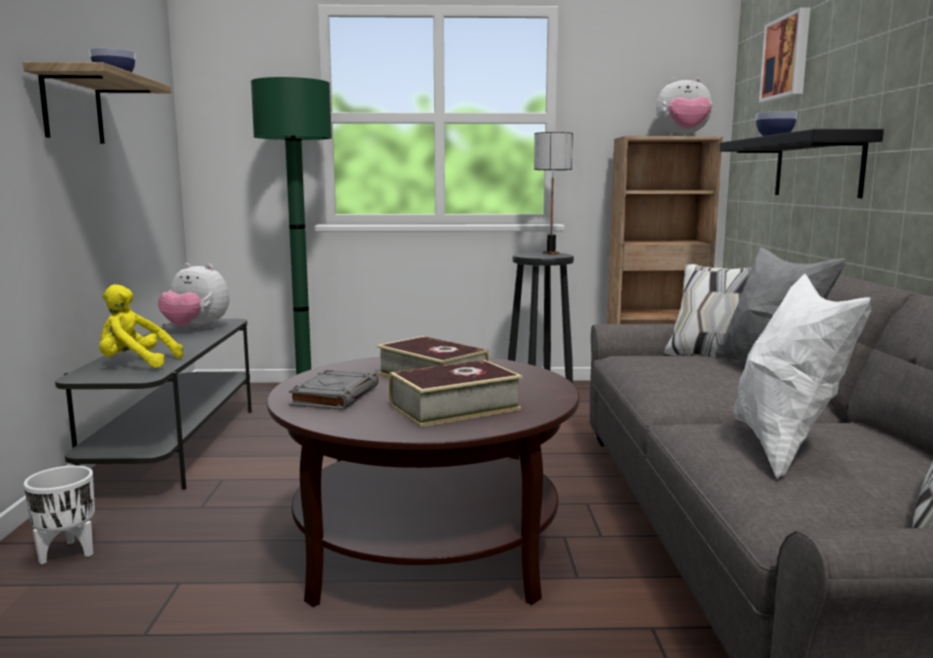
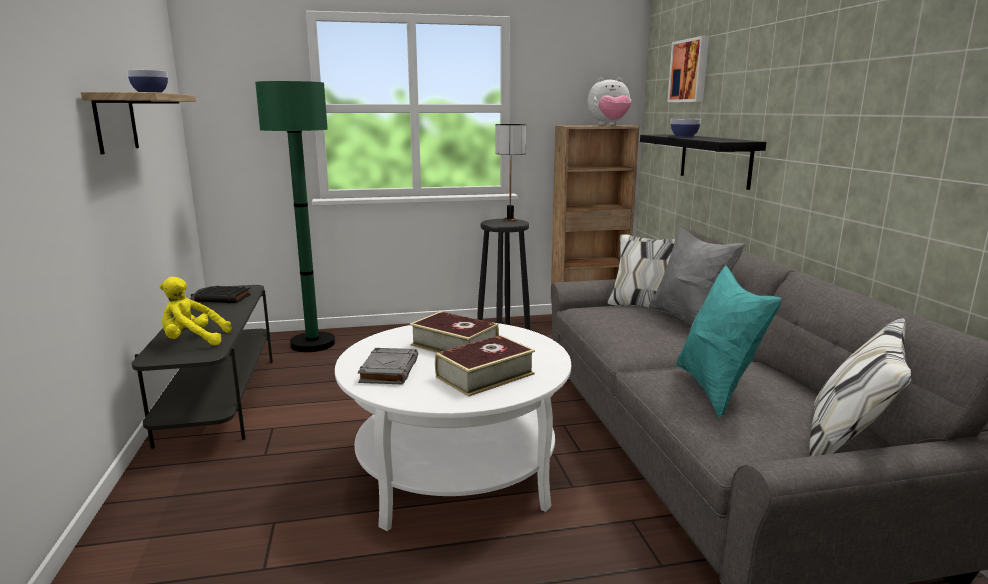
camera: 10 degrees left, 5 degrees up
(66, 553) = (168, 507): white planter -> none
(196, 328) = (224, 298): plush toy -> black book
(427, 548) = (456, 473): brown coffee table -> white coffee table
(784, 447) = (716, 389): white pillow -> turquoise pillow

